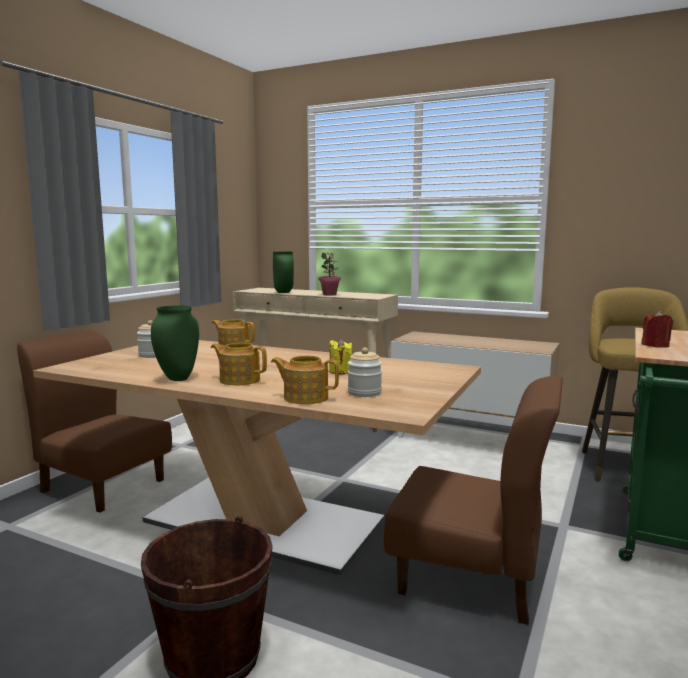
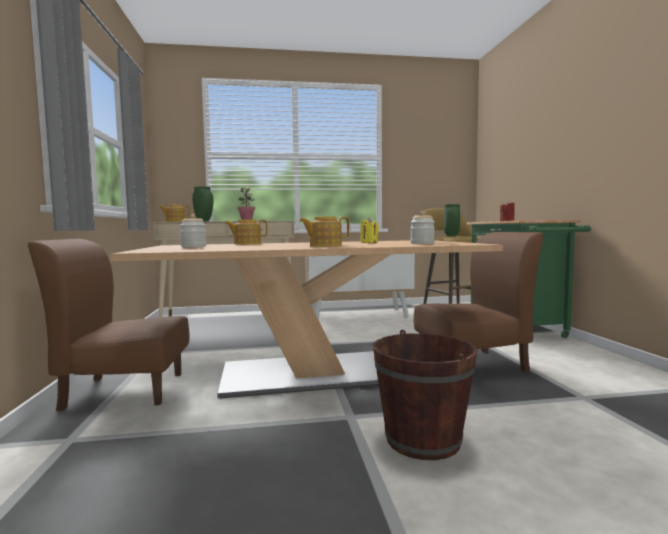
camera: 35 degrees left, 5 degrees down
(178, 379) = (278, 248): green vase -> green vase (452, 235)
(305, 397) = (401, 245): teapot -> teapot (175, 221)

